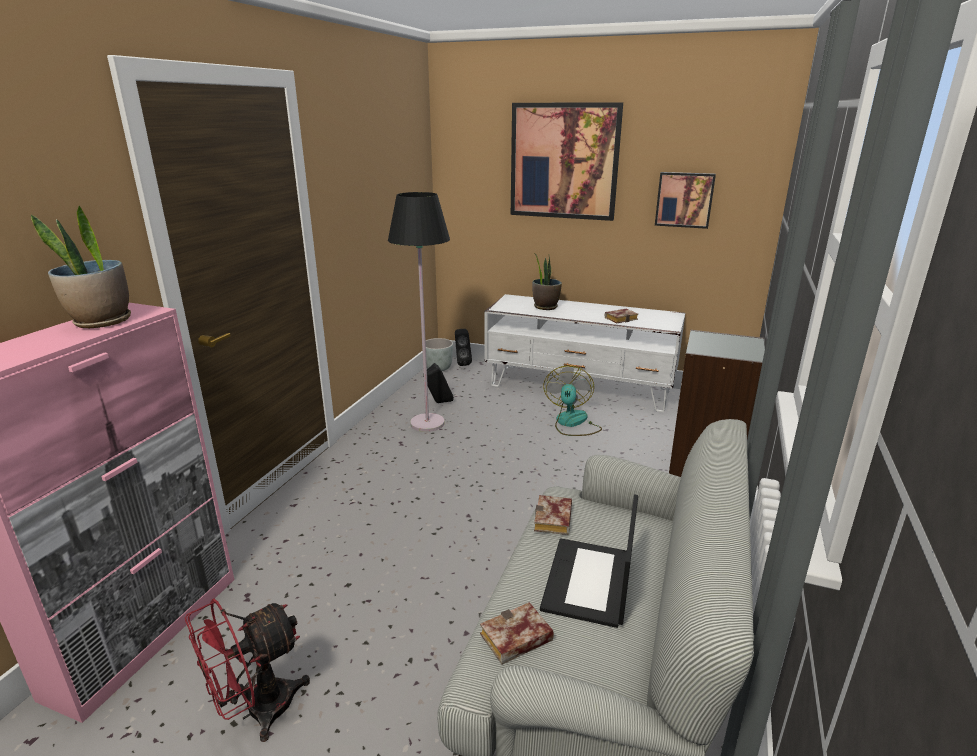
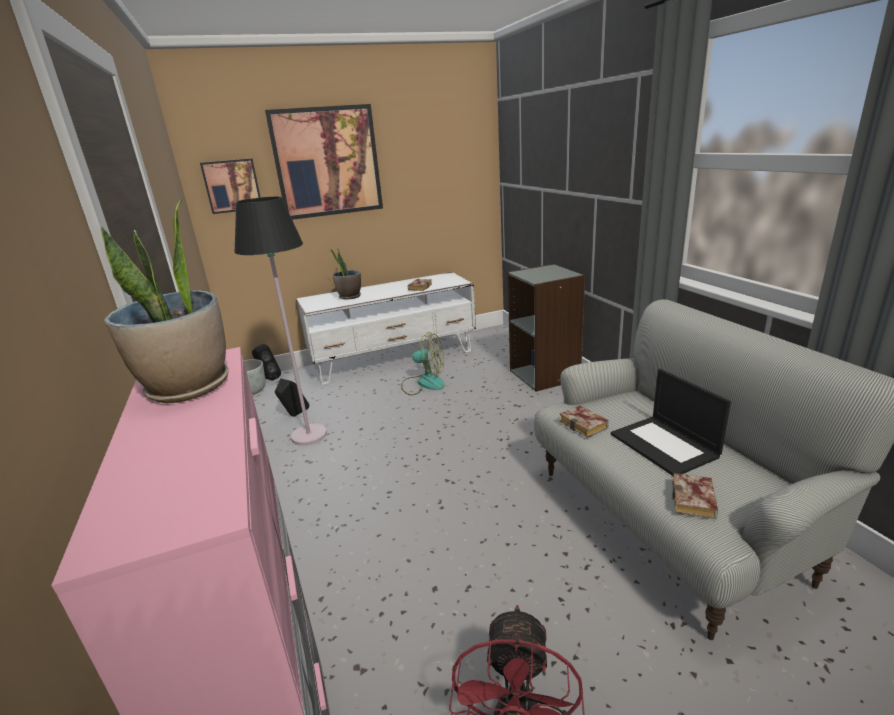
camera: 40 degrees left, 0 degrees up
(572, 423) = (424, 383): fan -> fan turned 135 degrees clockwise
(684, 199) = (433, 181): picture -> picture (232, 186)

